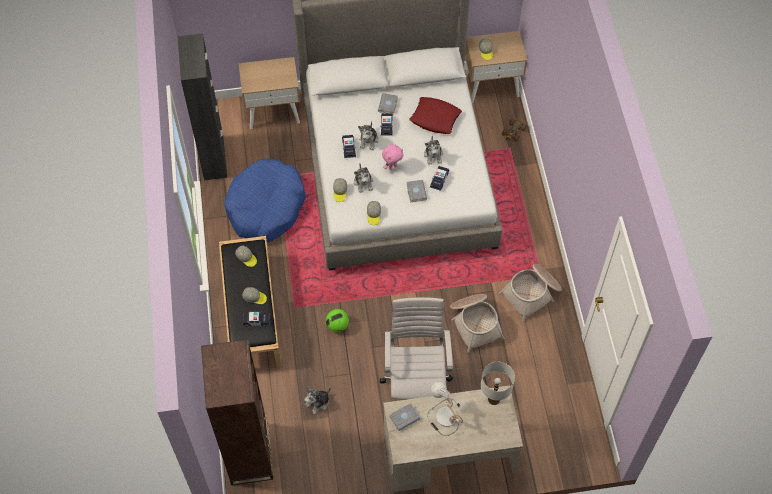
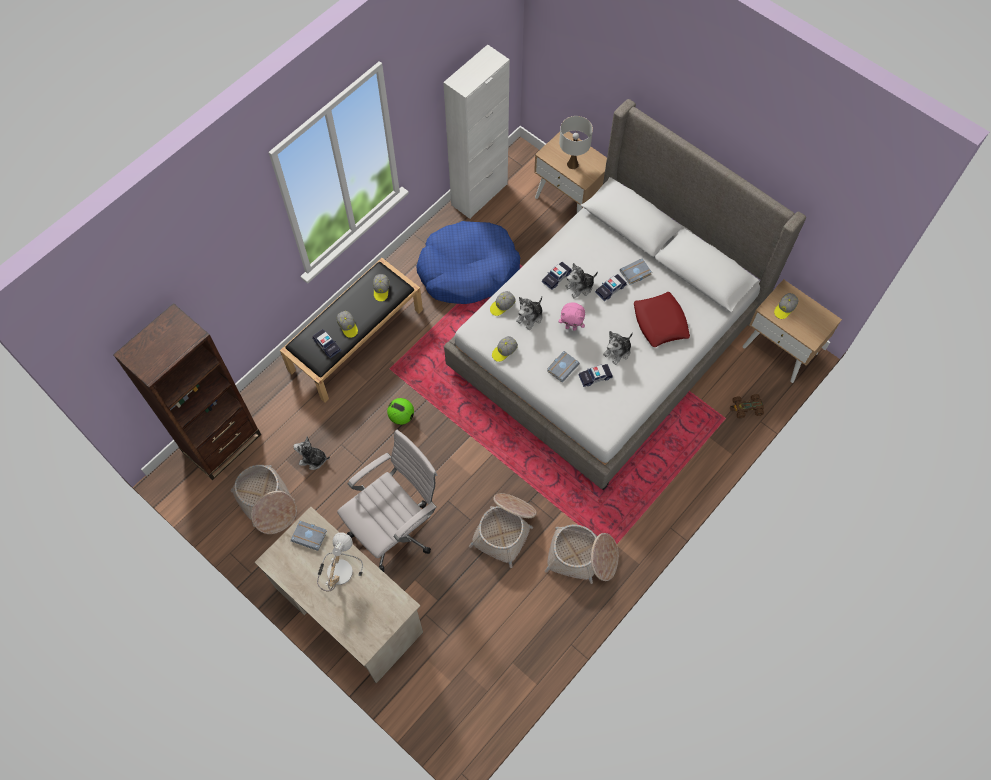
camera: 50 degrees right, 5 degrees up
(214, 158) = (479, 194): black cabinet -> white cabinet
(324, 455) = (267, 502): none -> basket
(494, 399) = (393, 601): white table lamp -> white table lamp (573, 164)

